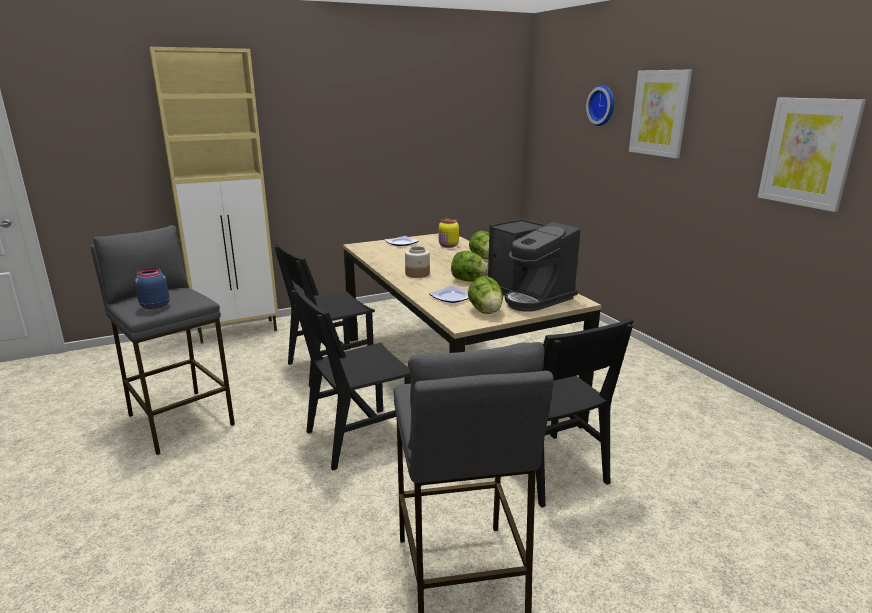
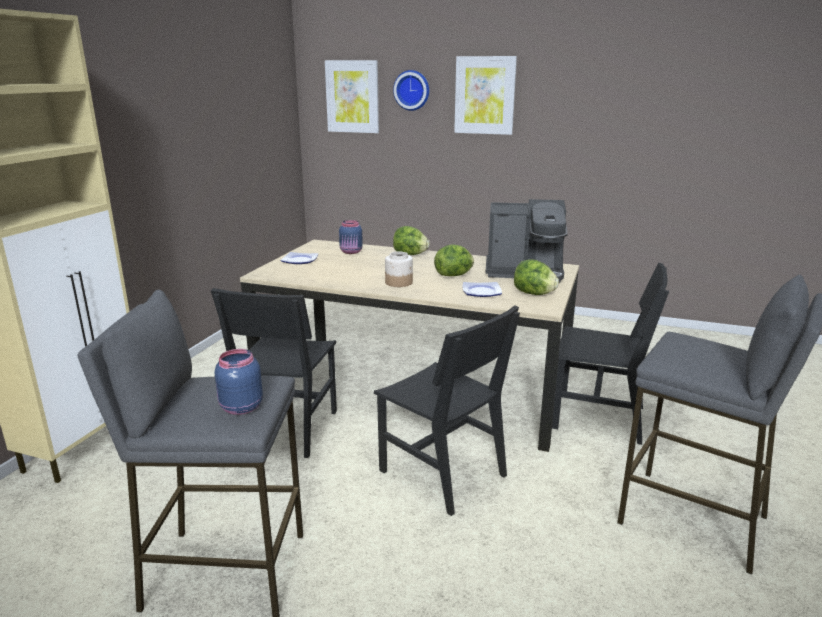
camera: 45 degrees left, 0 degrees up
(358, 437) = (442, 473): black chair -> black chair turned 60 degrees counterclockwise
(448, 246) = (351, 252): yellow jar -> blue jar
(808, 152) = (634, 120): picture -> picture (352, 96)

